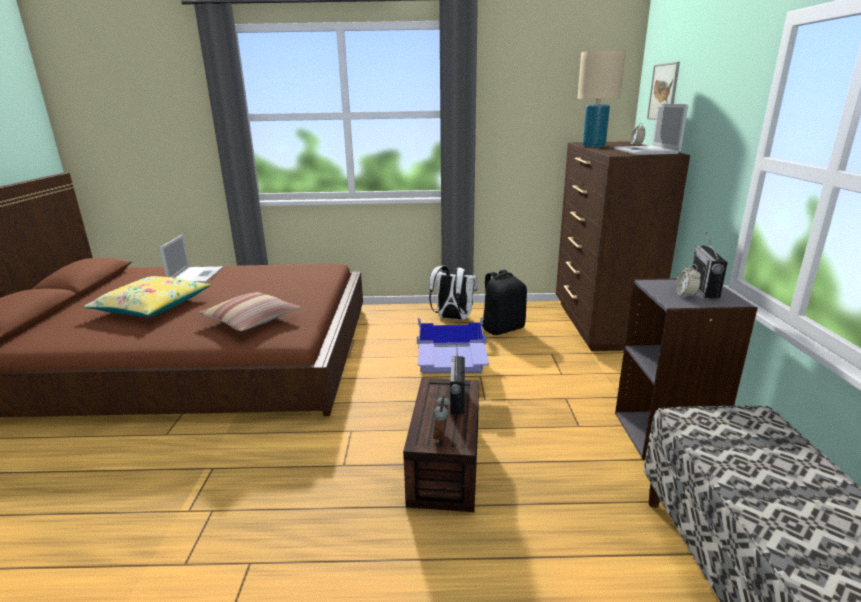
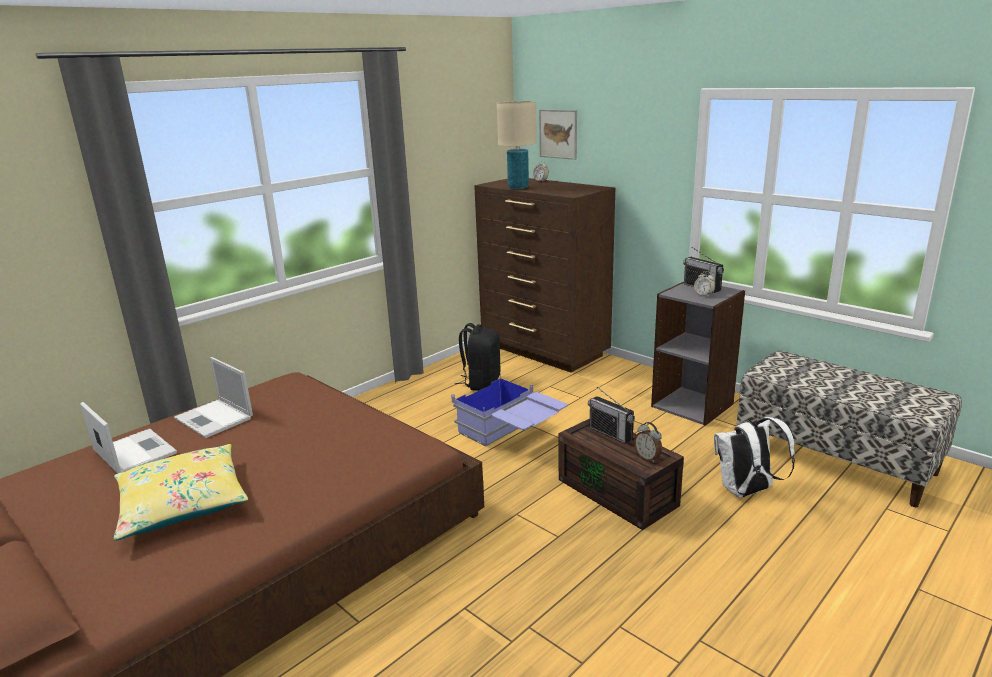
camera: 45 degrees left, 0 degrees up
(251, 320) = (351, 455): pillow -> none
(452, 318) = (423, 392): white backpack -> white backpack (746, 492)
(646, 151) = (577, 188): laptop -> laptop (215, 419)

